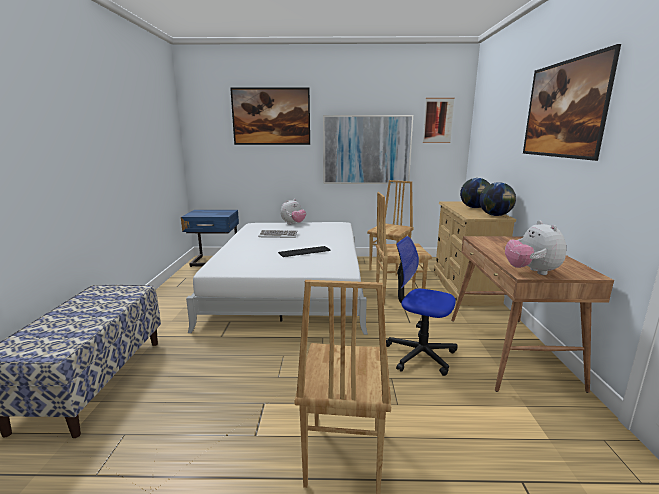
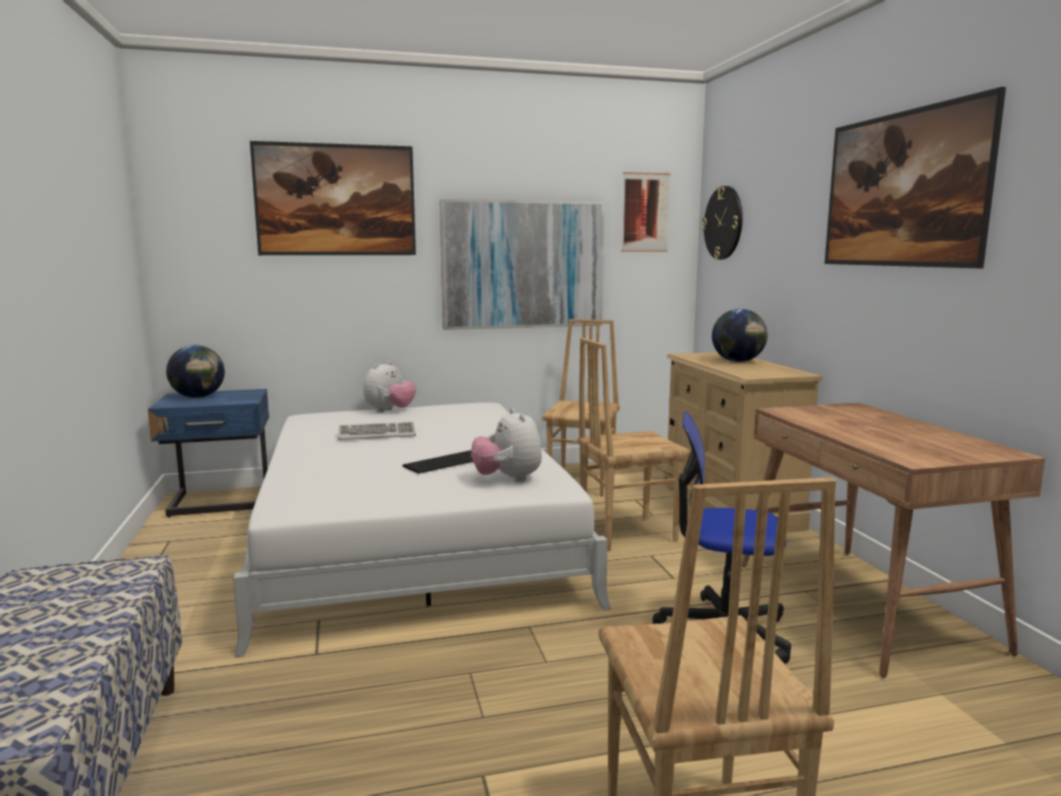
camera: 15 degrees left, 5 degrees down
(481, 127) = (723, 223): none -> wall clock
(495, 215) = (784, 372): globe -> globe (198, 397)
(531, 272) = (921, 456): plush toy -> plush toy (508, 479)

